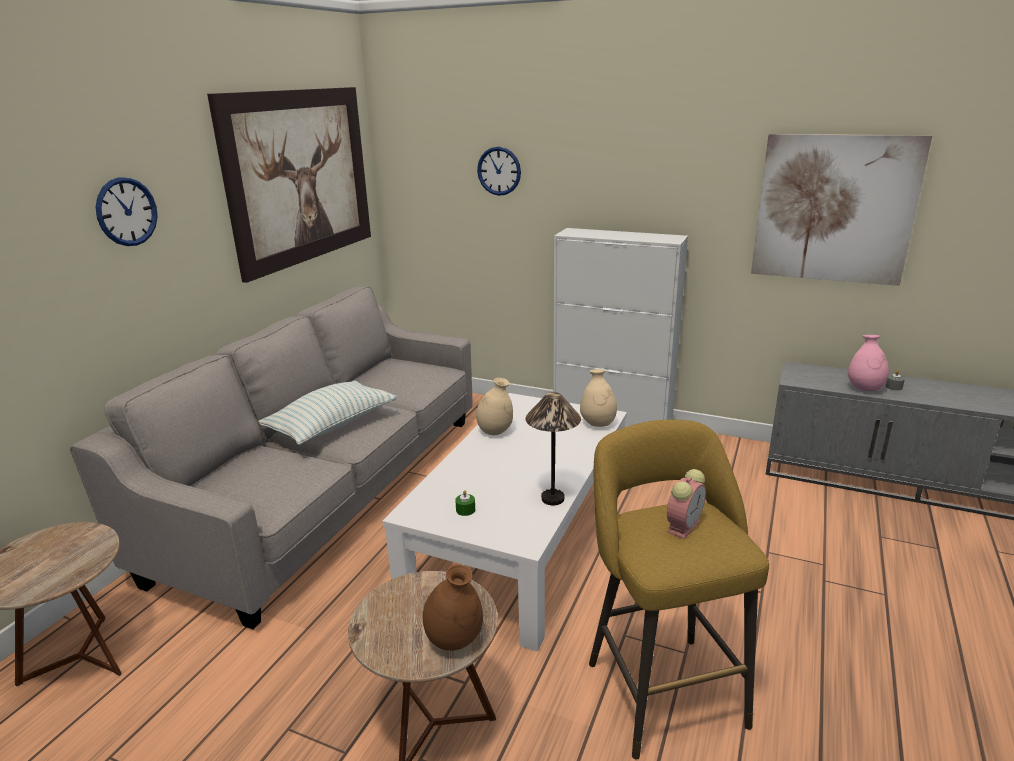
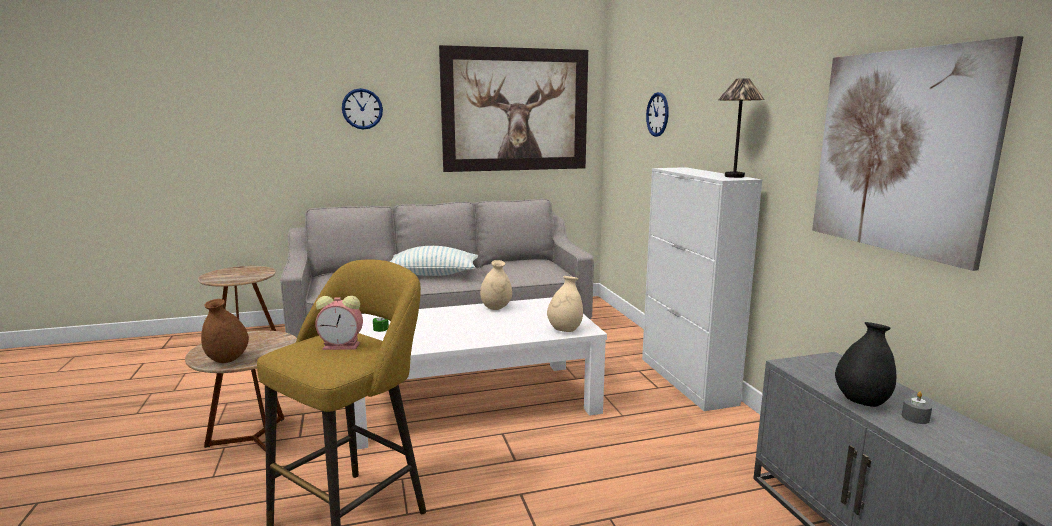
camera: 50 degrees right, 10 degrees down
(552, 498) = (428, 345): table lamp -> table lamp (734, 176)
(864, 389) = (861, 402): pink vase -> black vase

